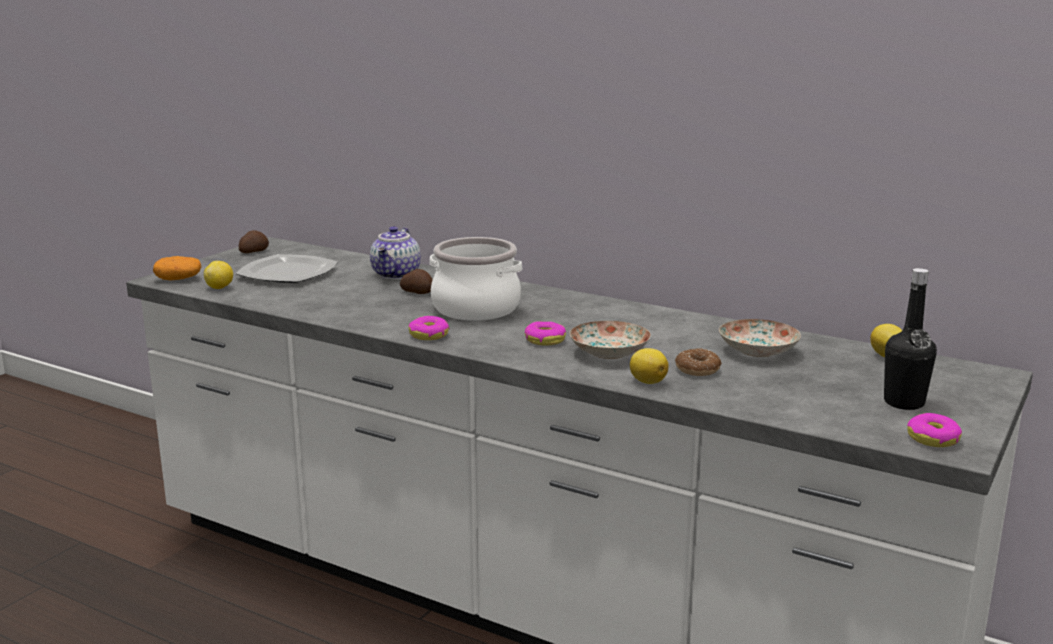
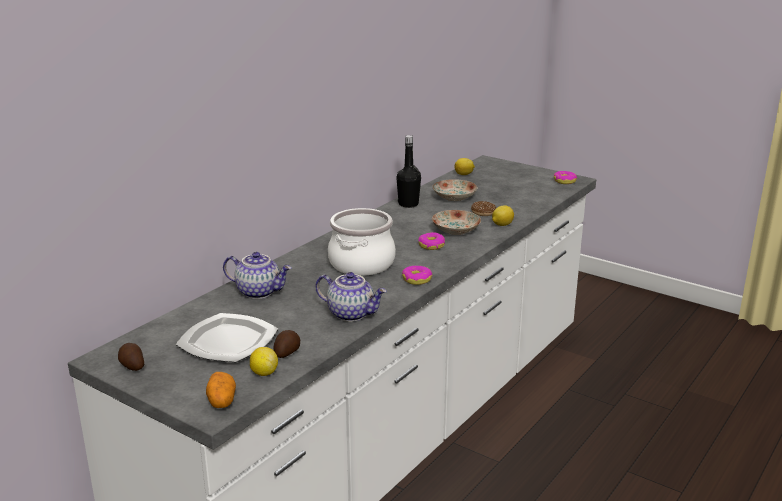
camera: 85 degrees left, 5 degrees up
(336, 310) = (352, 314): none -> teapot
(417, 292) = (312, 283): potato -> potato (286, 352)
(904, 403) = (525, 180): black bottle -> black bottle (408, 204)

